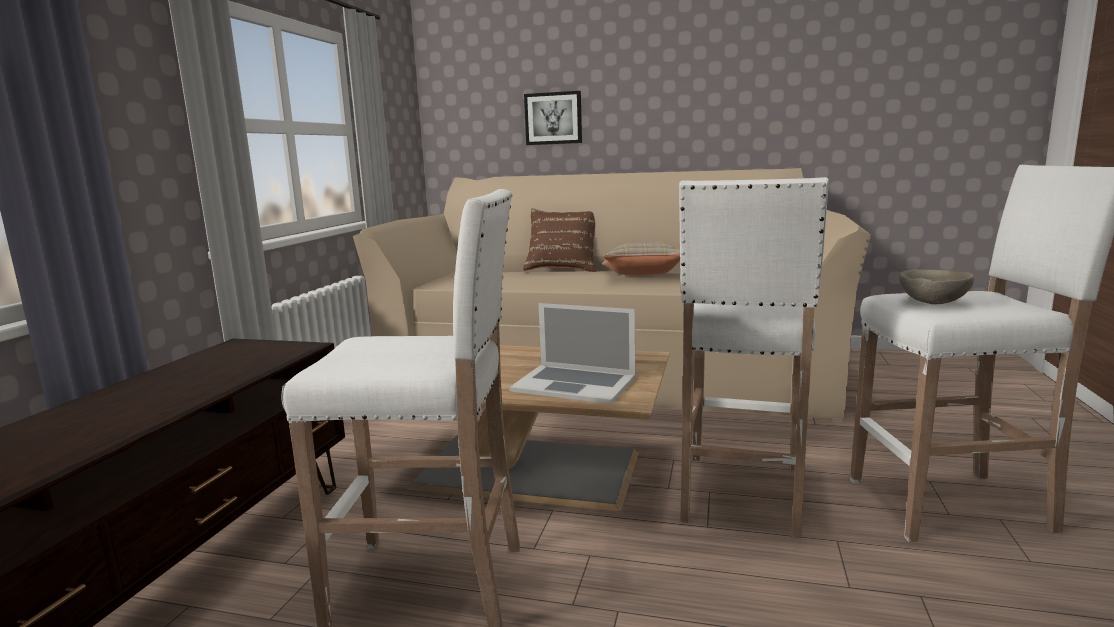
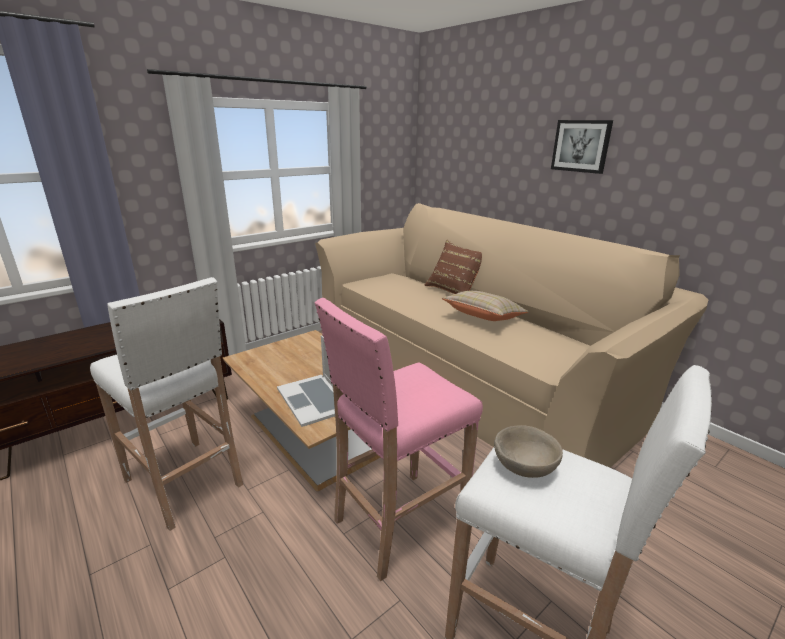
camera: 35 degrees right, 10 degrees up
(553, 118) = (493, 166): picture -> picture (581, 146)
(741, 495) = (397, 523): white stool -> pink stool

